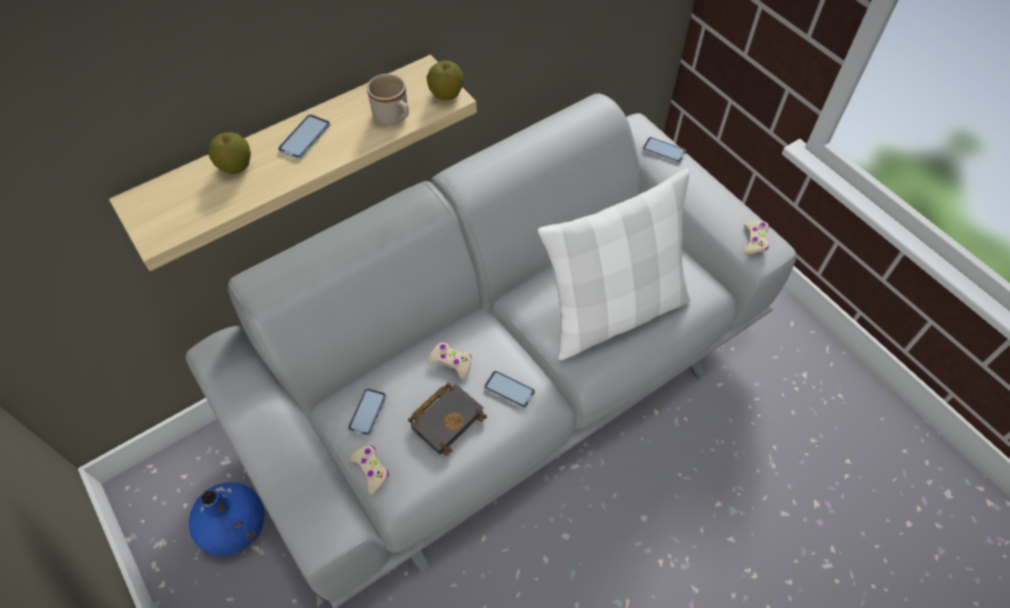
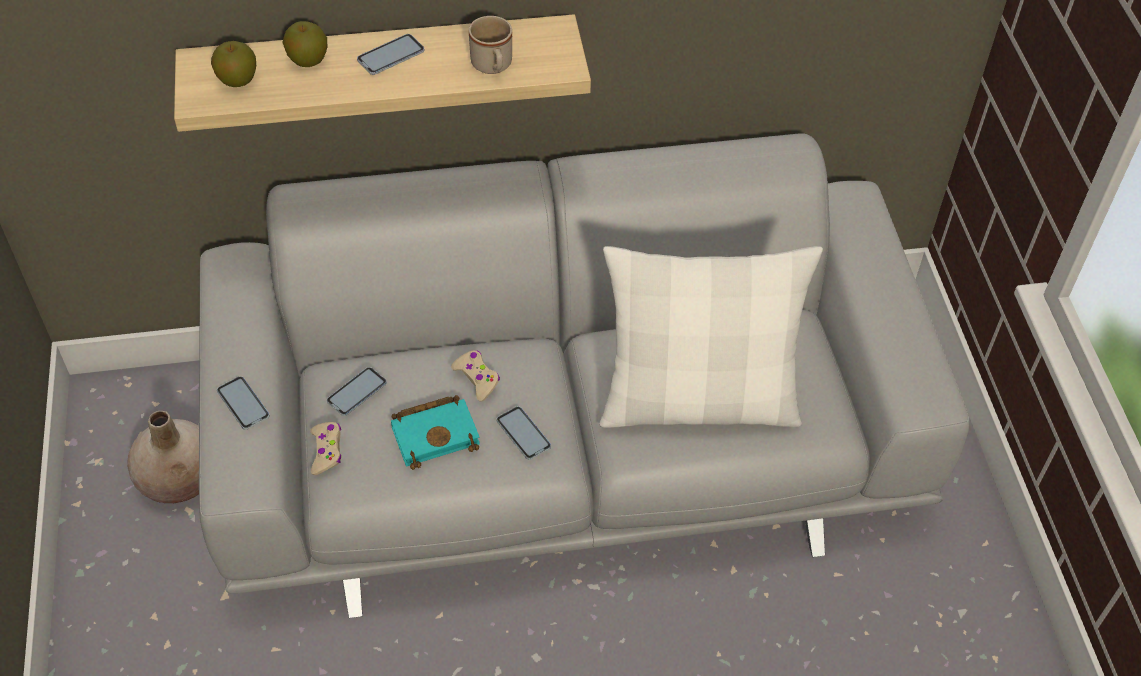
camera: 25 degrees right, 5 degrees down
(235, 526) = (180, 479): blue vase -> beige vase
(446, 94) = (563, 62): apple -> apple (237, 80)
(447, 418) = (436, 433): black book -> turquoise book
(664, 151) = (874, 238): phone -> phone (243, 404)
(754, 240) = (920, 385): beige game controller -> none

